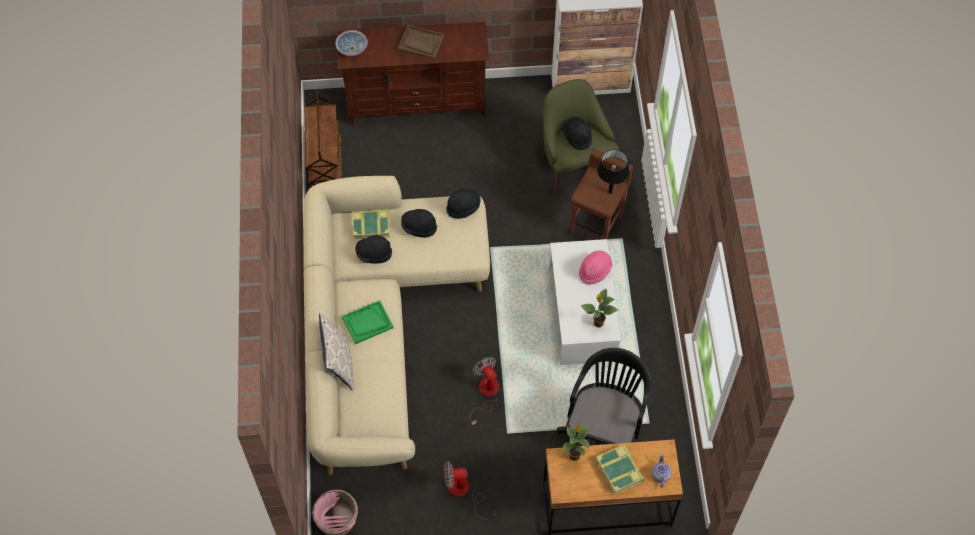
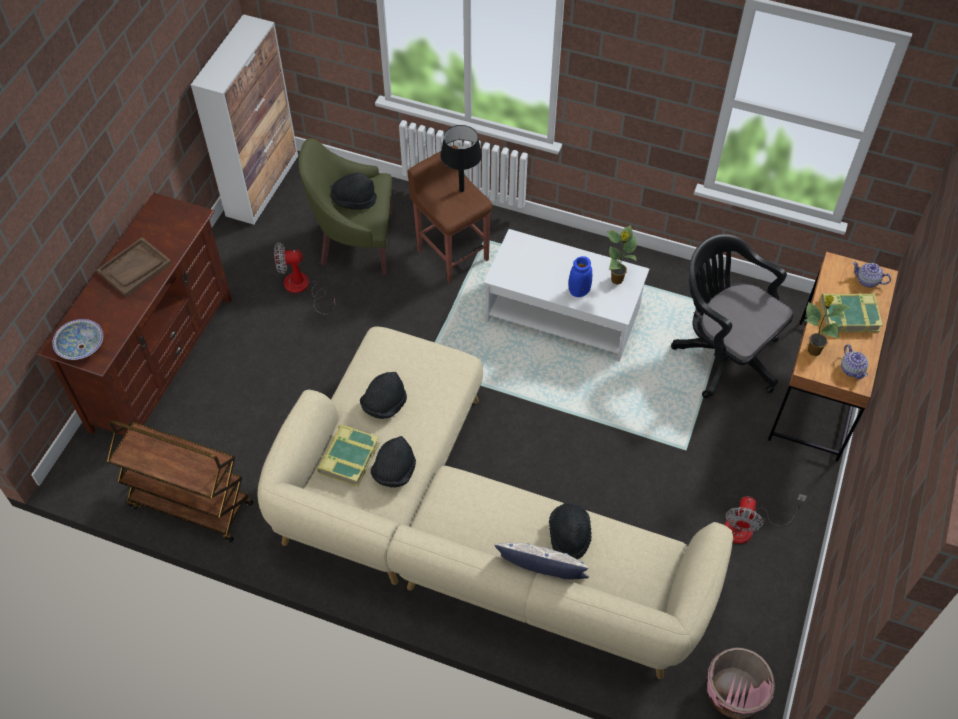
camera: 65 degrees left, 5 degrees down
(367, 323) = (495, 519): green tray -> none
(463, 207) = (383, 346): black hat -> black hat (569, 536)
(486, 394) = (623, 451): fan -> fan (303, 288)
(570, 485) = (852, 369): none -> teapot
(574, 303) = (579, 291): none -> blue vase
(594, 271) = (545, 256): pink hat -> none

